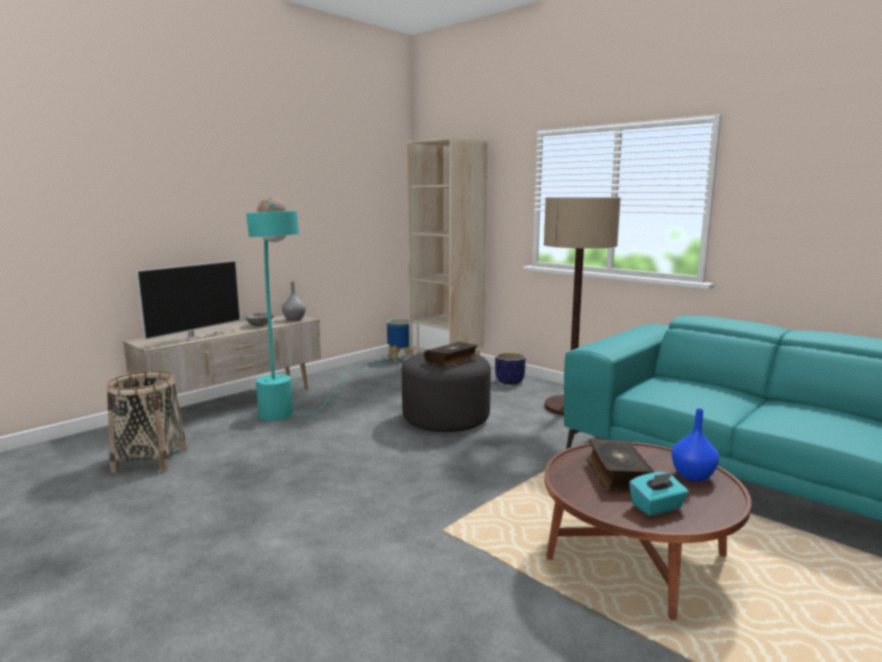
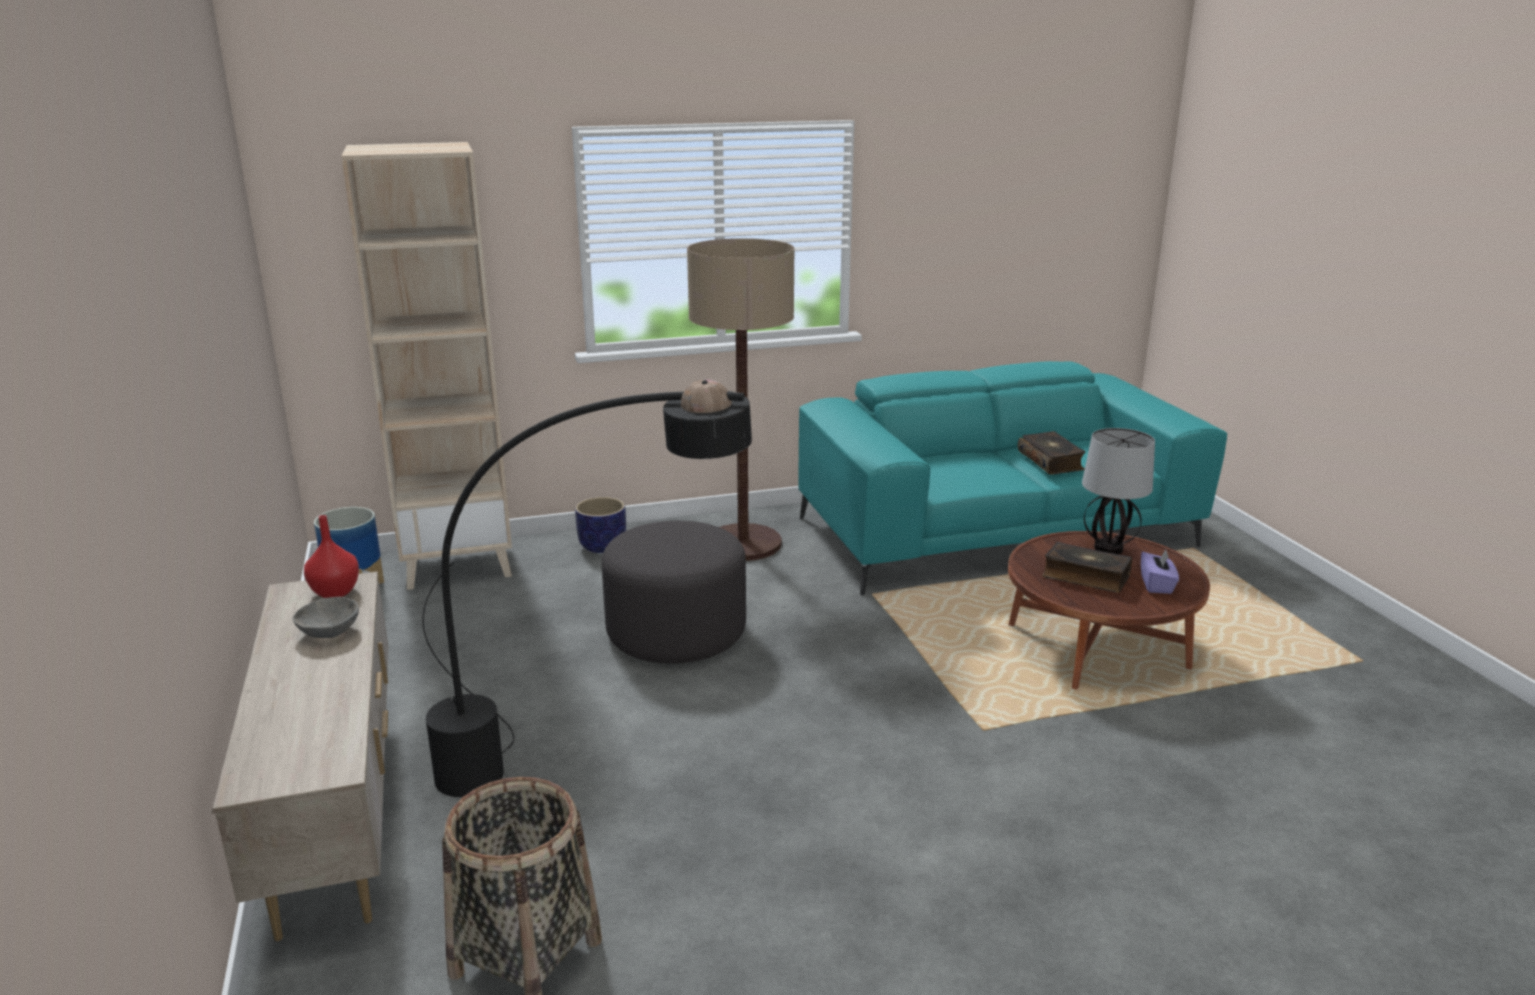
camera: 60 degrees left, 10 degrees up
(194, 338) = (333, 715): television -> none
(294, 319) = (336, 592): grey vase -> red vase
(301, 427) = (560, 761): turquoise floor lamp -> black floor lamp
(452, 360) = (692, 542): book -> book (1051, 461)
(657, 507) = (1157, 585): turquoise tissue box -> purple tissue box
(692, 476) = (1109, 549): blue vase -> table lamp

